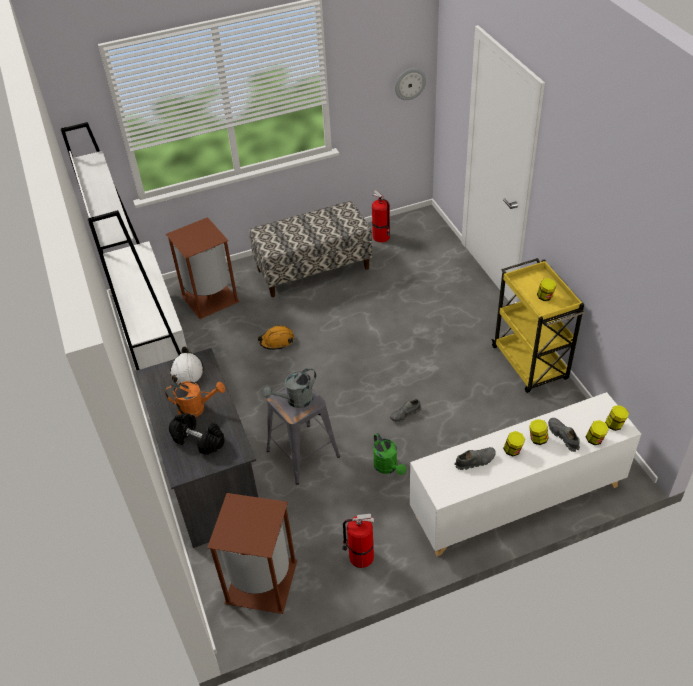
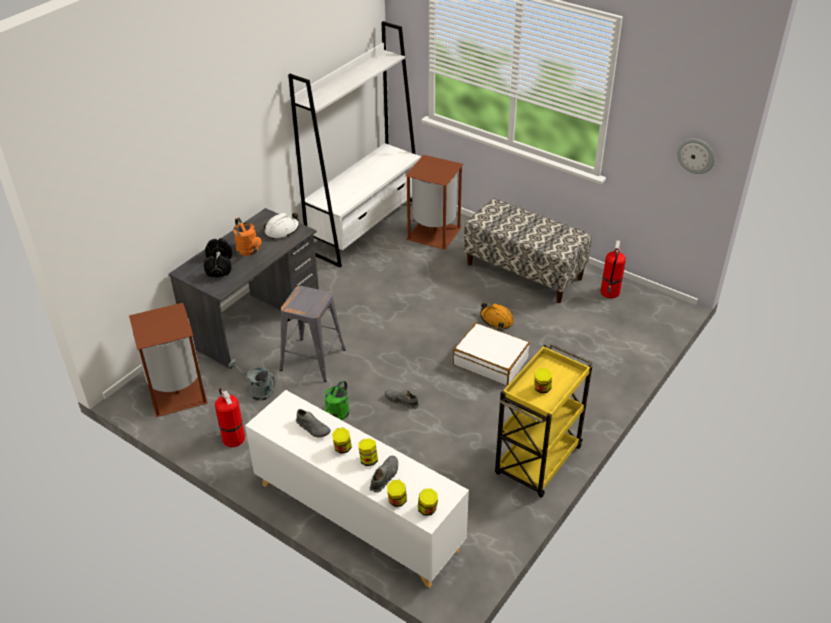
camera: 55 degrees right, 5 degrees down
(277, 341) = (420, 290): orange hard hat -> orange hard hat (496, 319)
(295, 401) = (306, 301): grey watering can -> grey watering can (256, 390)
(402, 338) = (491, 361): none -> white suitcase

